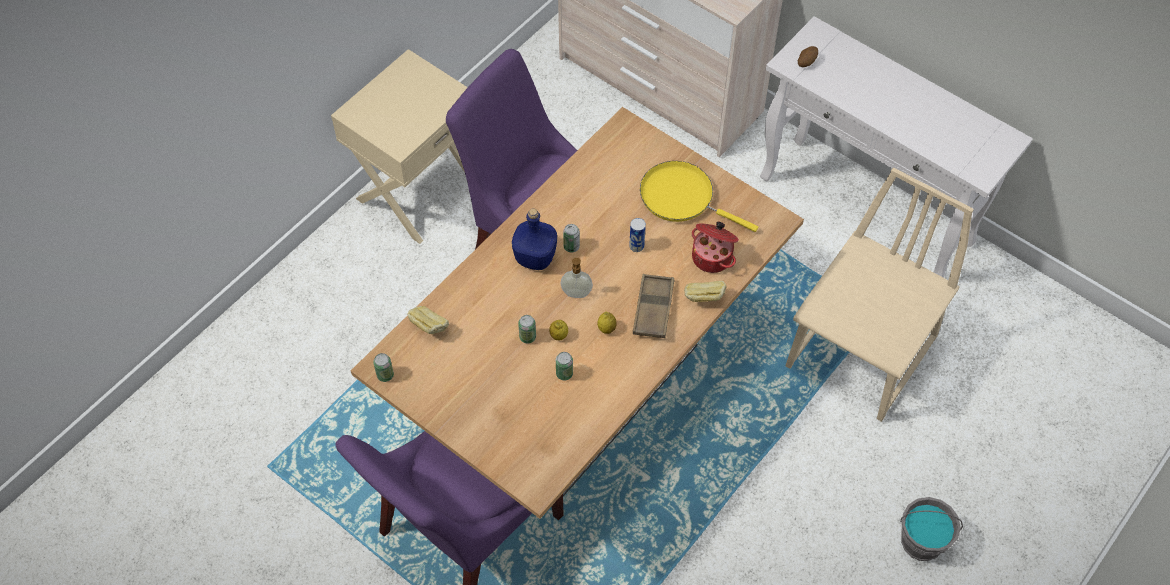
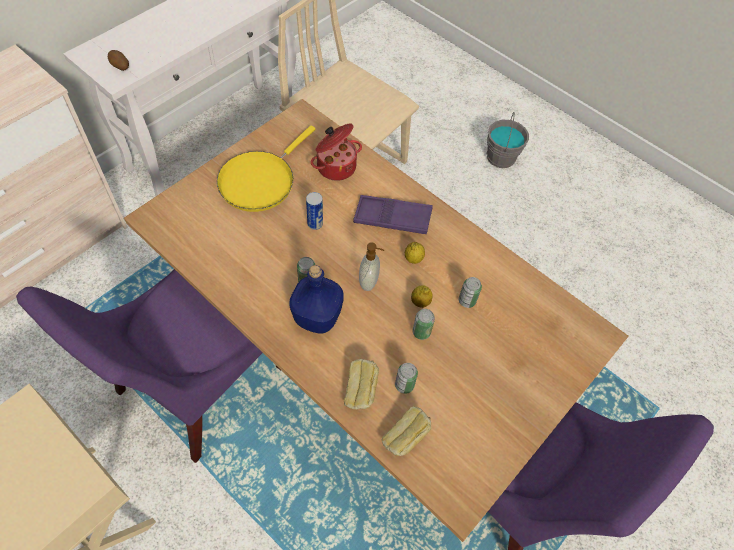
camera: 90 degrees left, 0 degrees up
(385, 375) = (471, 493): can -> can (404, 385)
(653, 309) = (392, 218): brown tray -> purple tray
(704, 299) = (383, 178): bread -> bread (360, 391)

